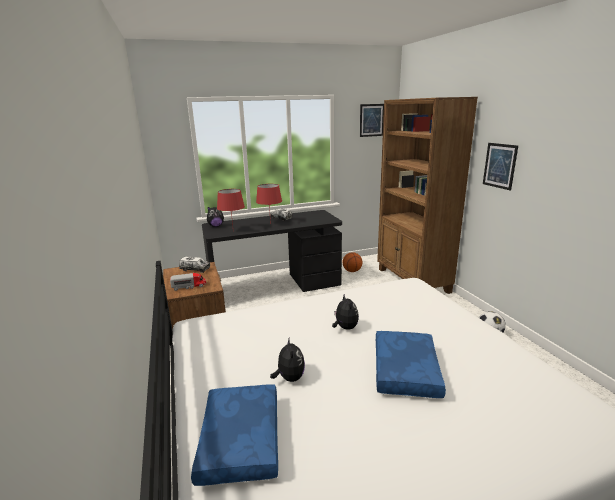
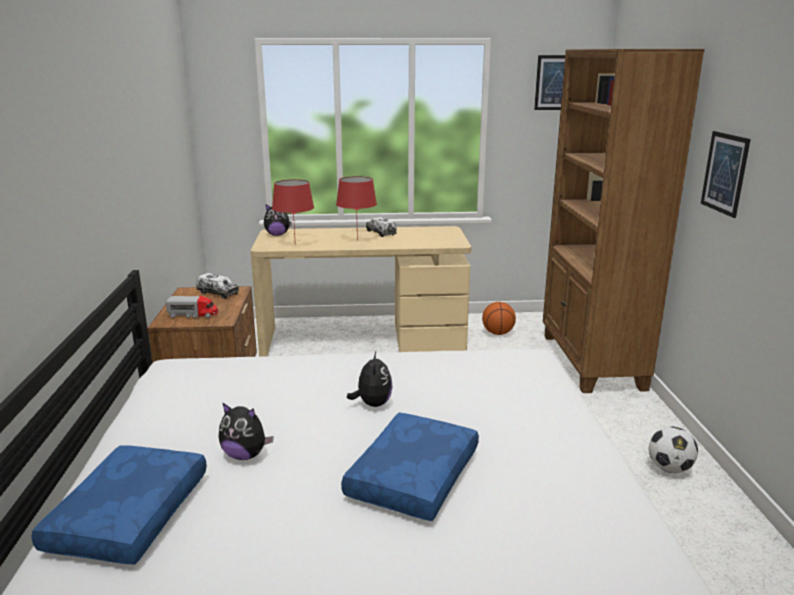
camera: 15 degrees right, 0 degrees up
(275, 286) = (363, 340): black desk -> beige desk
(289, 378) = (245, 455): plush toy -> plush toy turned 105 degrees clockwise

